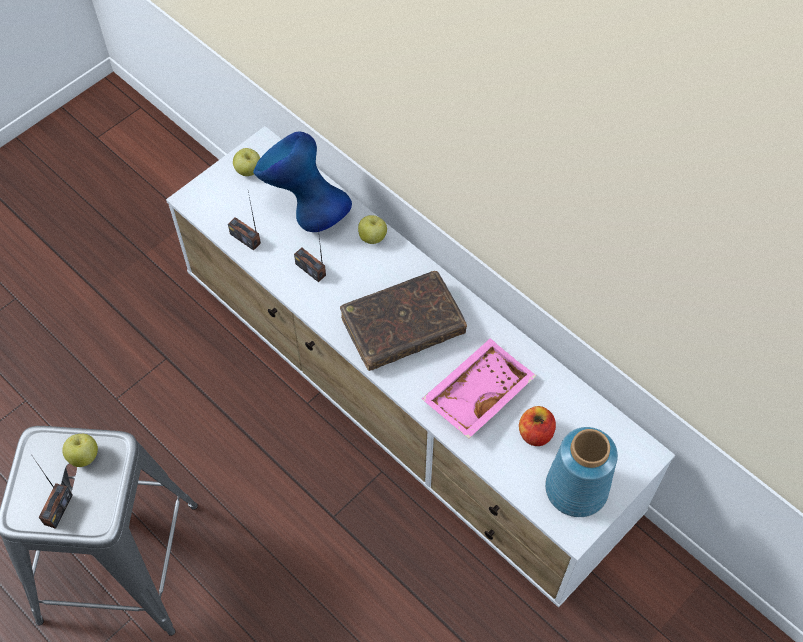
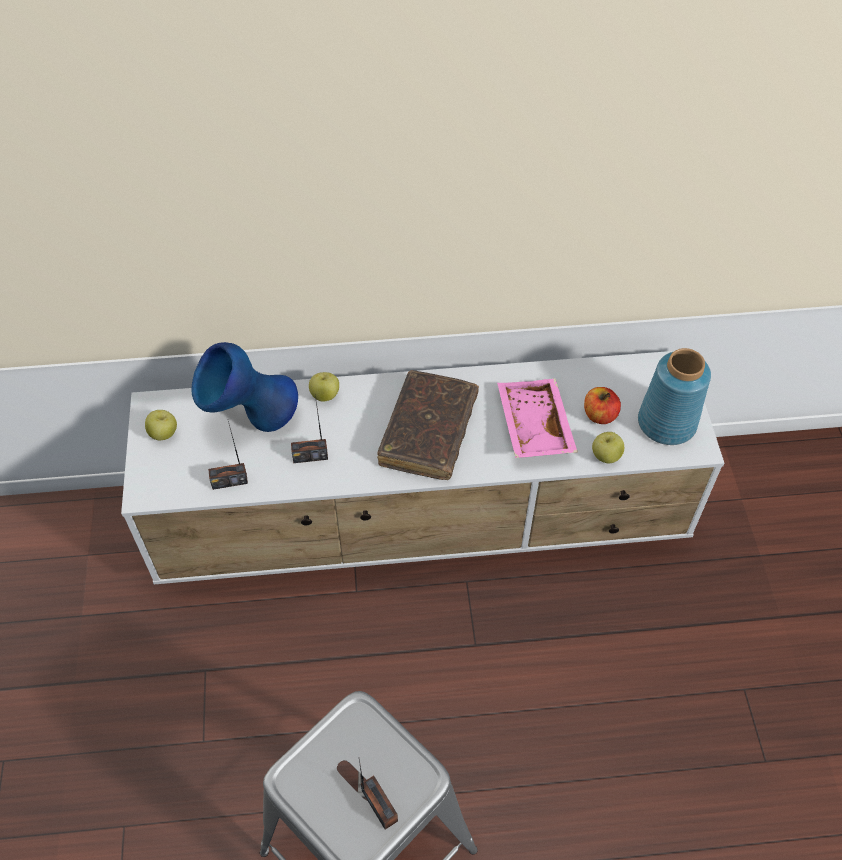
camera: 50 degrees left, 5 degrees down
(84, 456) = (343, 746): apple -> apple (605, 456)

